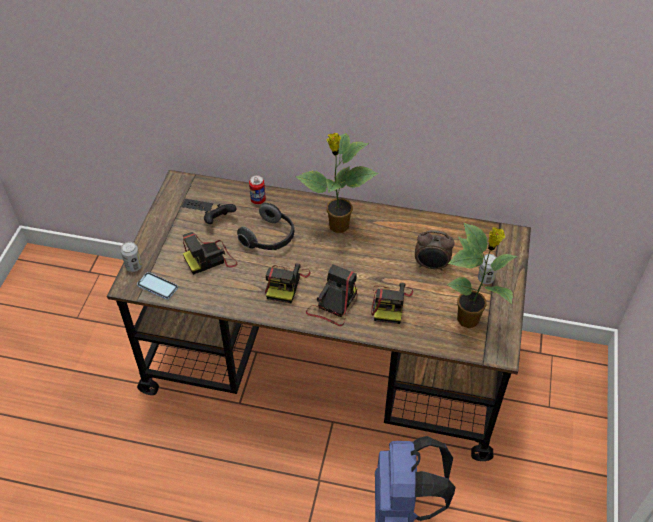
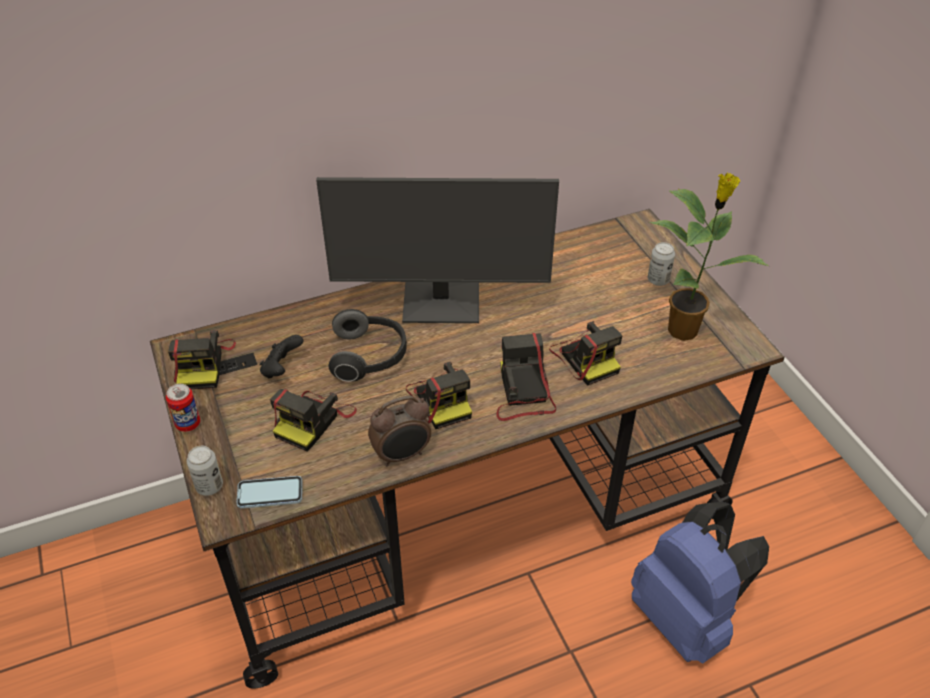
camera: 35 degrees left, 5 degrees down
(183, 197) = (203, 364): none -> camera
(258, 200) = (311, 321): can -> can (188, 424)
(337, 226) = (441, 304): potted plant -> monitor
(431, 266) = (589, 295): alarm clock -> alarm clock (402, 455)

